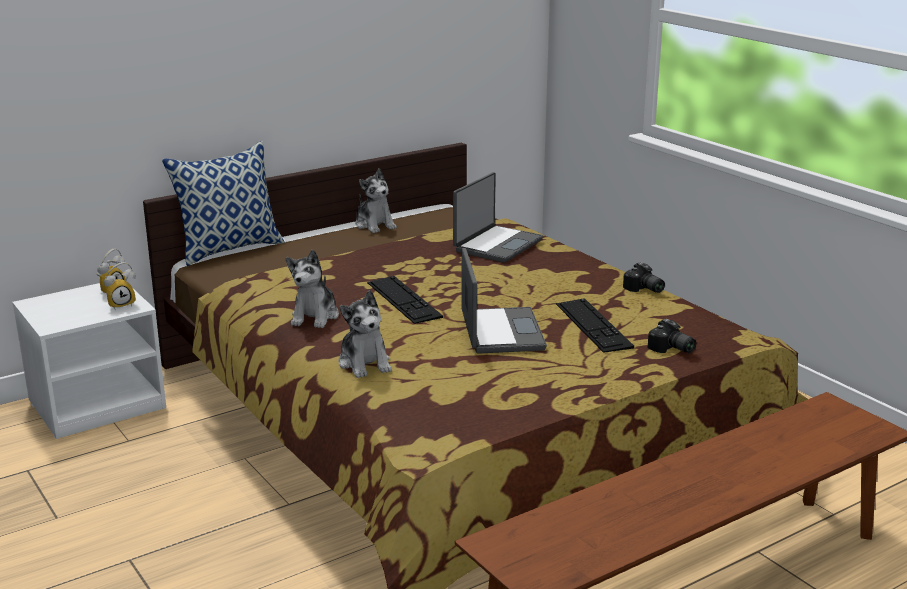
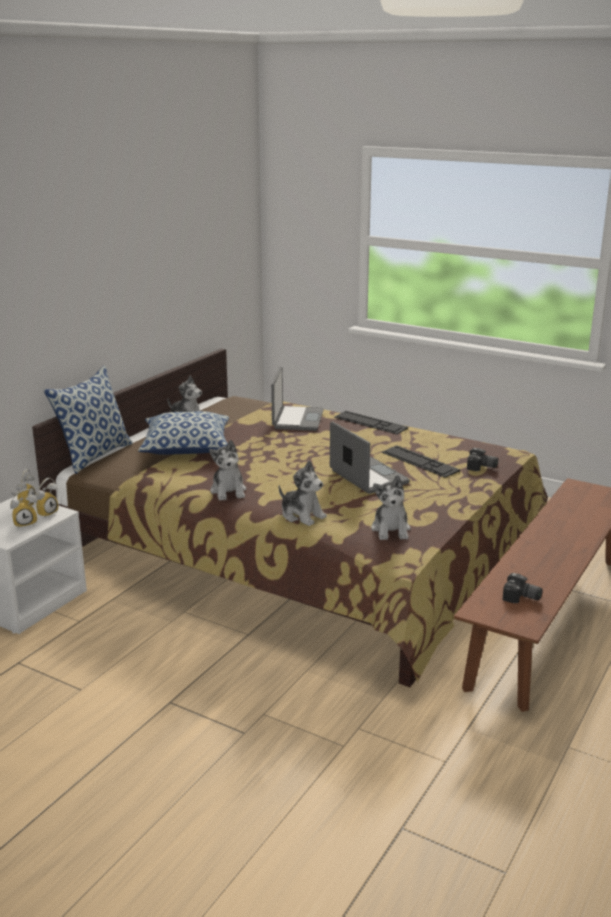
camera: 25 degrees left, 0 degrees up
(89, 311) = (26, 523): none -> alarm clock
(328, 257) = (186, 448): none -> pillow
(403, 299) = (278, 468): keyboard -> keyboard (370, 422)
(452, 405) = (391, 530): none -> plush toy
(644, 289) = (423, 433): camera -> camera (521, 598)

